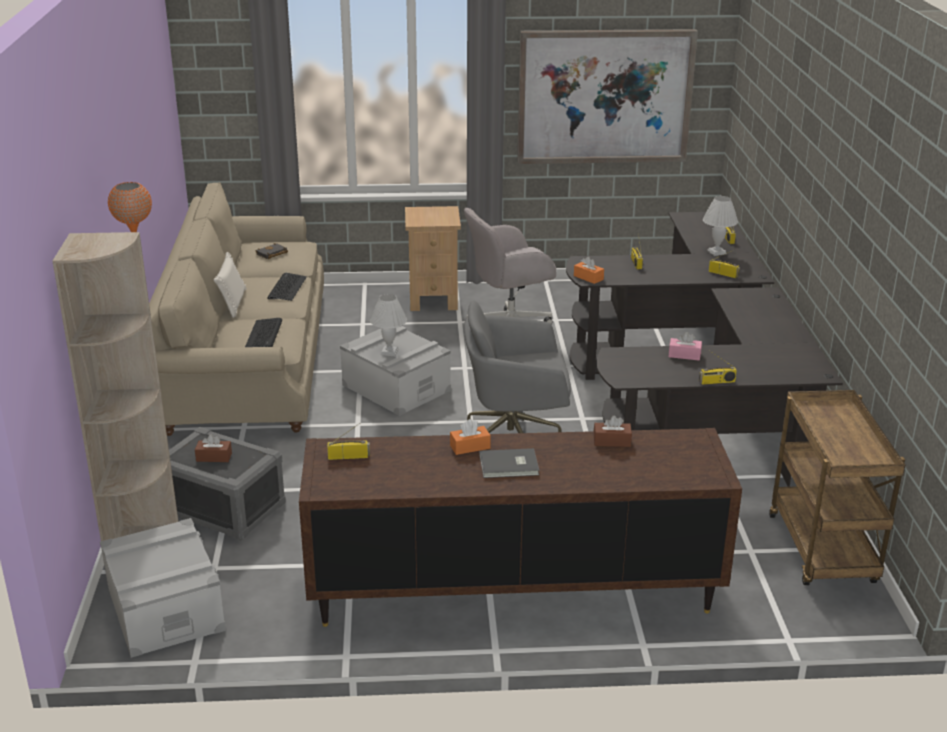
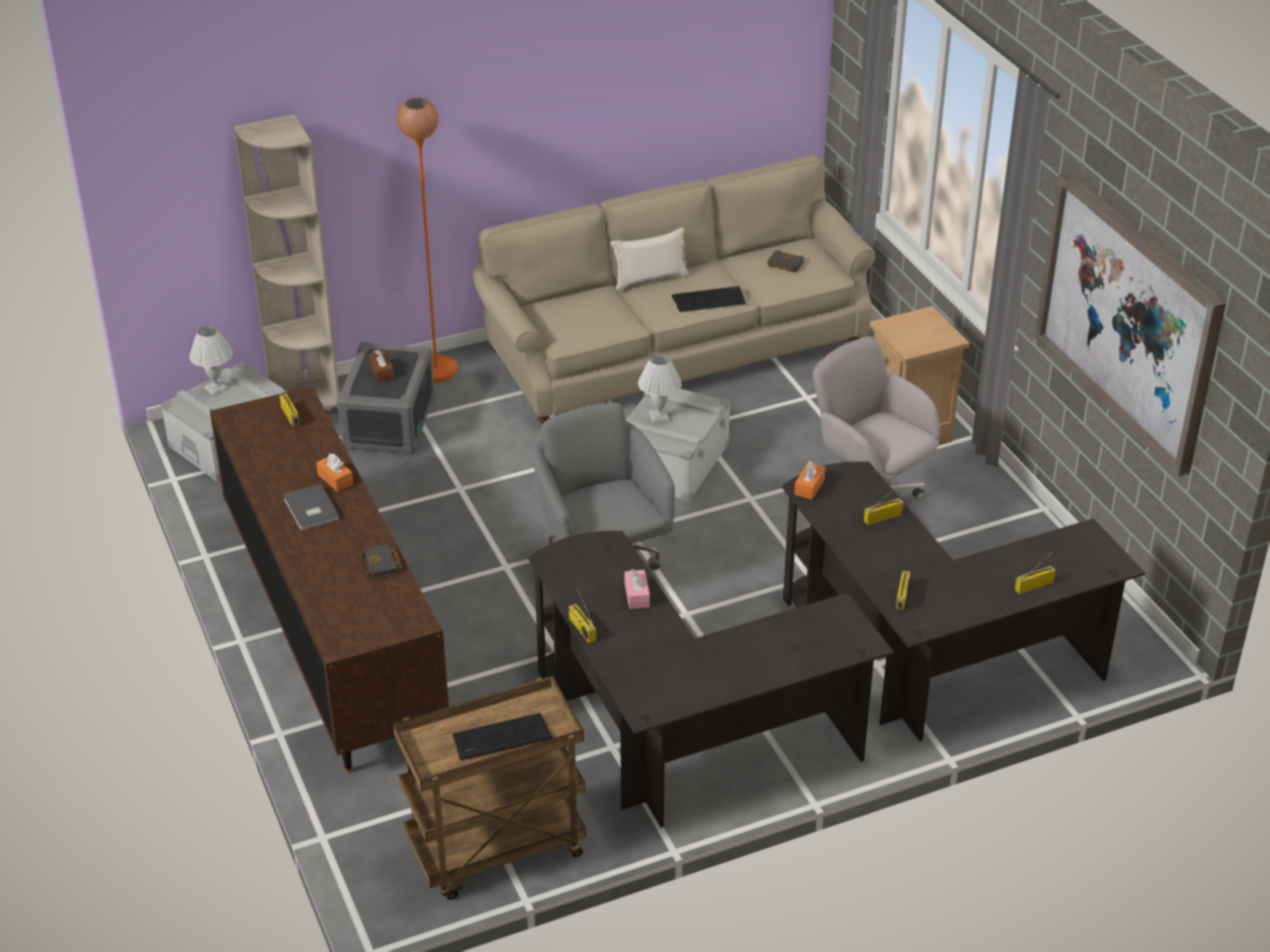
camera: 70 degrees right, 10 degrees up
(264, 335) = (586, 319): keyboard -> keyboard (501, 738)
(612, 441) = (383, 564): brown tissue box -> black book
(717, 252) = (974, 582): white table lamp -> white table lamp (216, 389)

